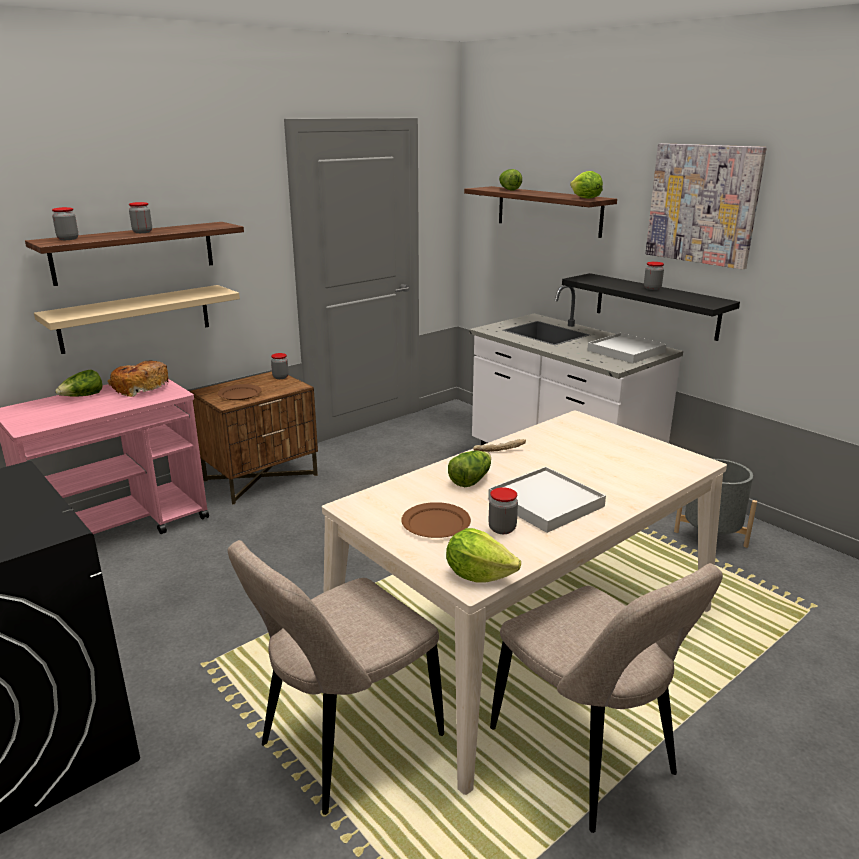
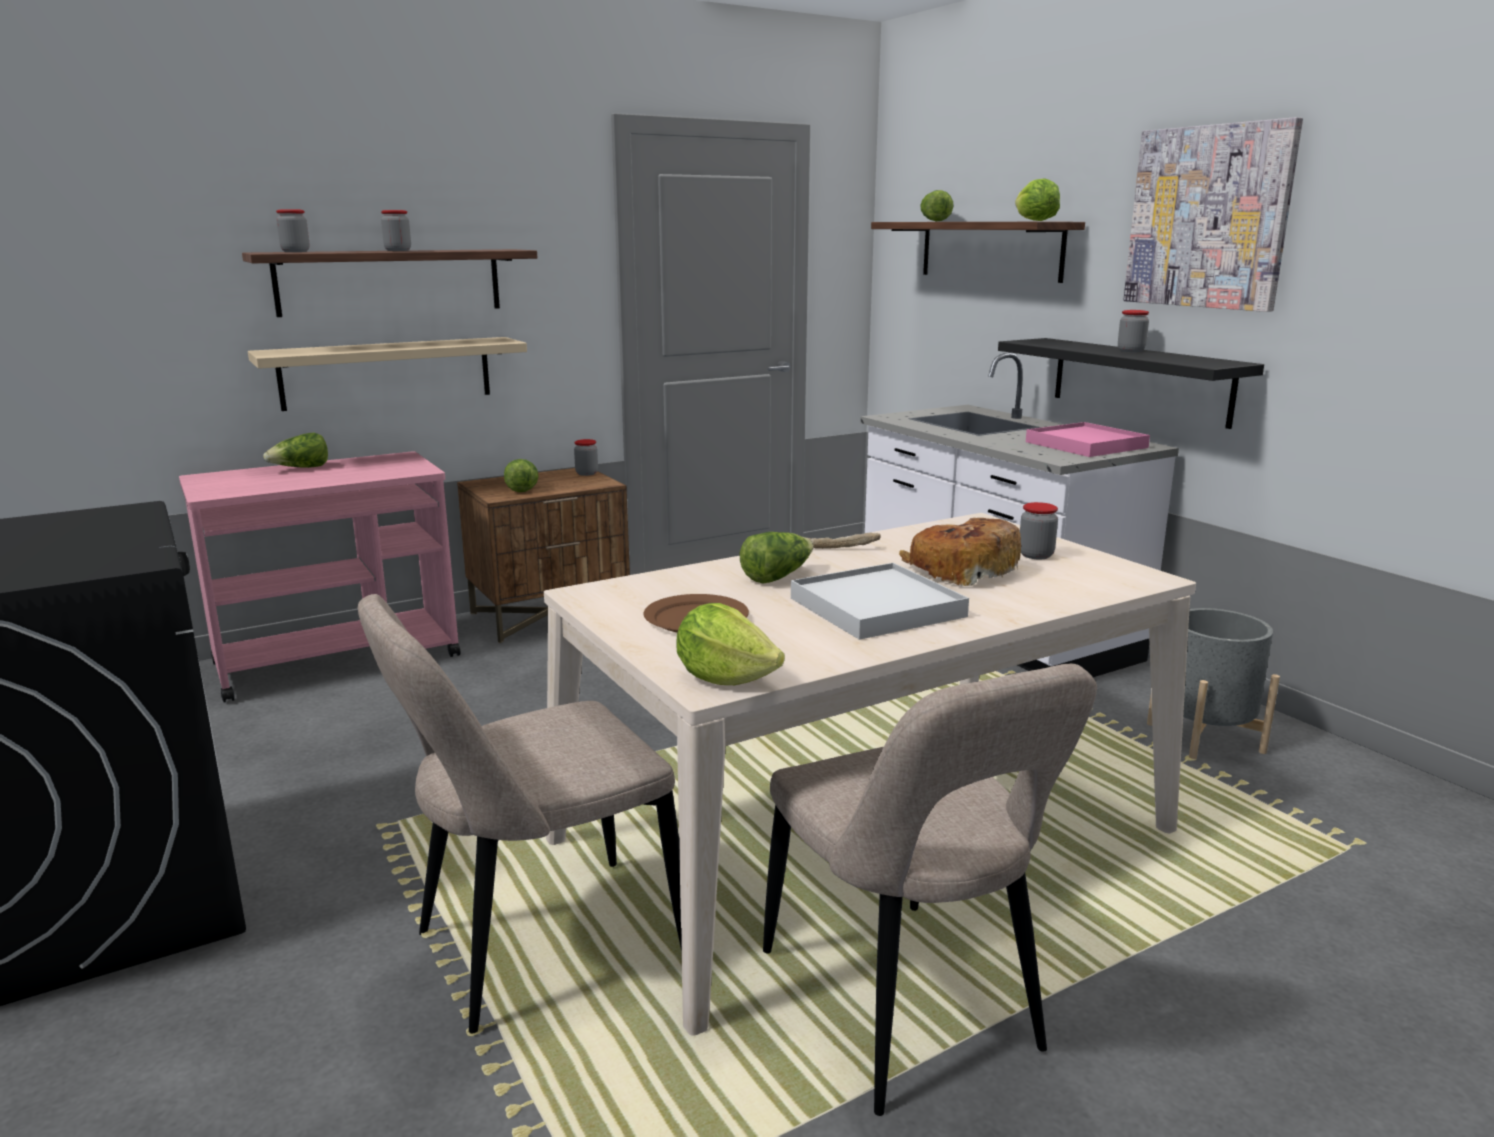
camera: 10 degrees right, 5 degrees down
(140, 388) = (379, 463): bread -> bread (961, 570)
(239, 394) = (521, 488): brown plate -> lettuce
(502, 529) = (792, 631): jar -> jar (1036, 555)
(626, 351) = (1086, 445): white tray -> pink tray

